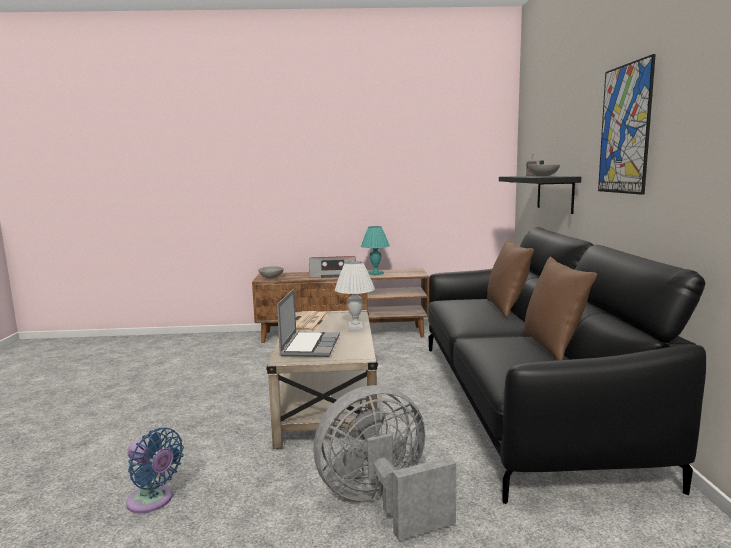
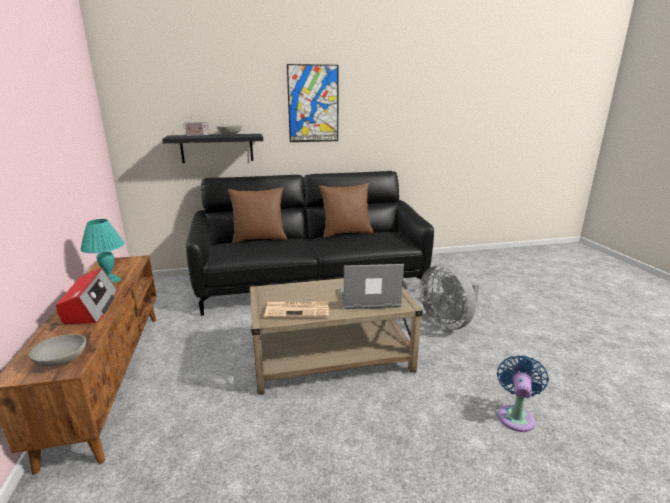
camera: 100 degrees left, 10 degrees up
(356, 327) = (312, 286): white table lamp -> none

